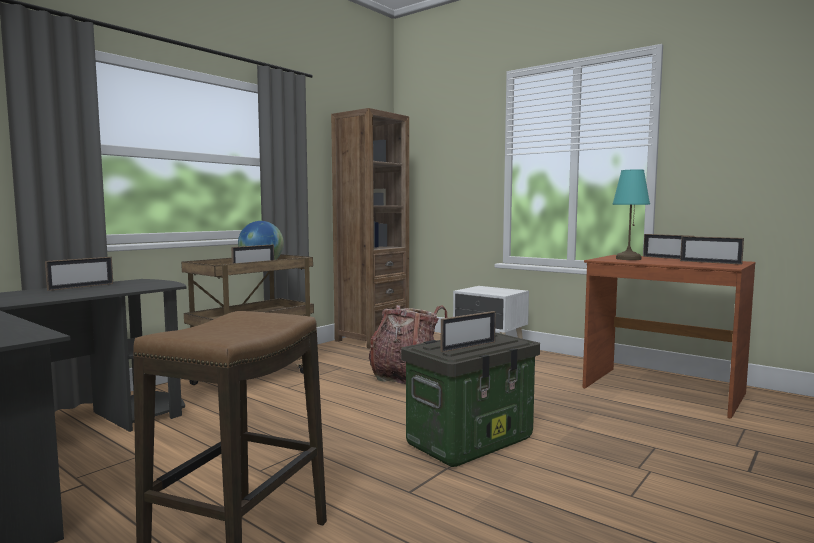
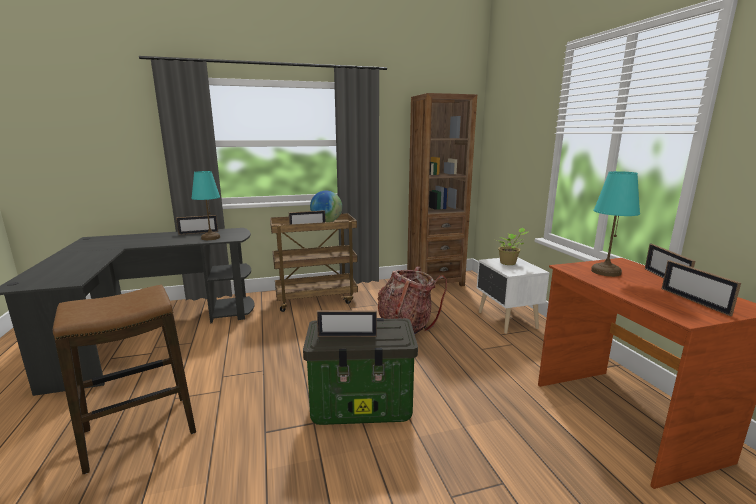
camera: 35 degrees right, 10 degrees up
(124, 288) = (210, 238): none -> turquoise table lamp
(485, 289) = (509, 263): none -> potted plant

